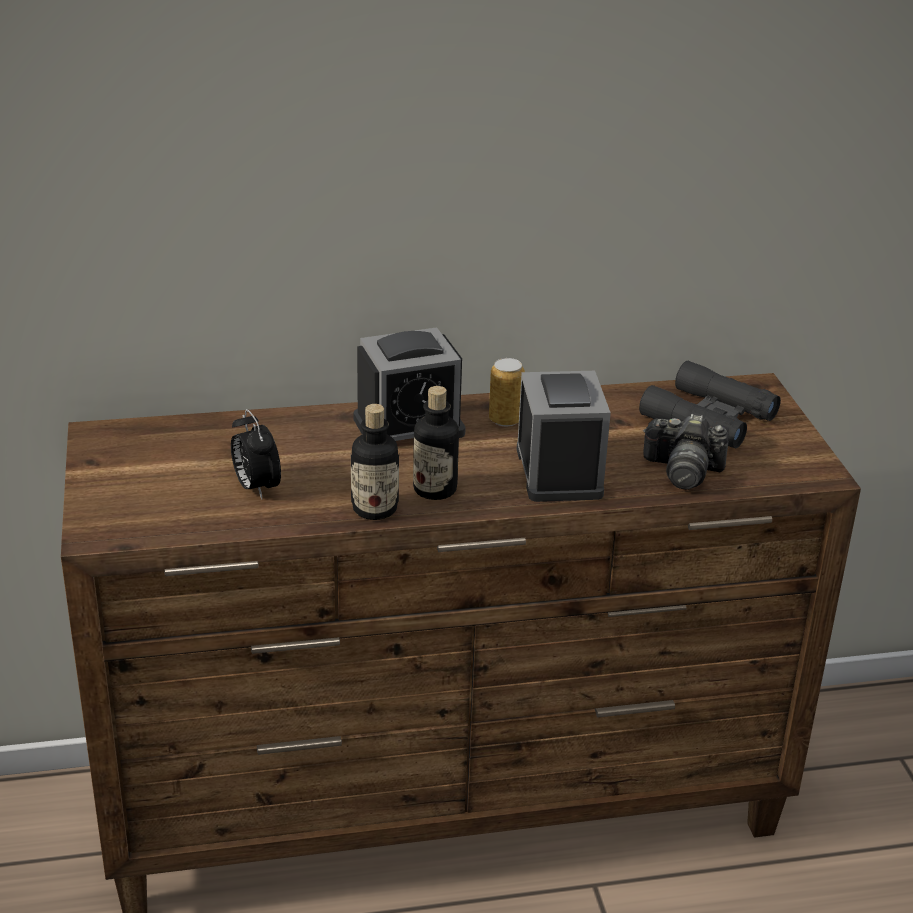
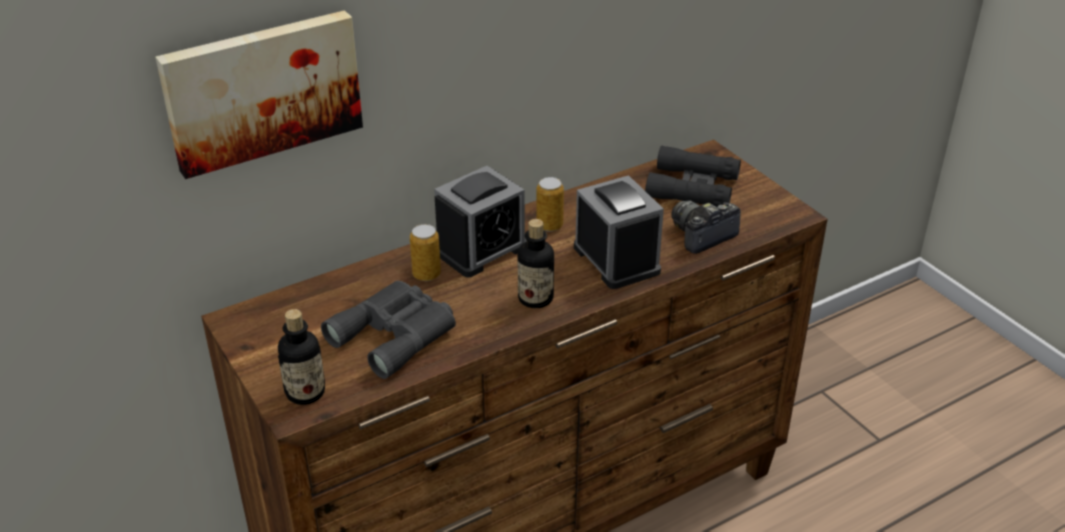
camera: 20 degrees left, 5 degrees up
(167, 175) = (262, 90): none -> picture
(256, 487) = (397, 334): alarm clock -> grey binoculars
(330, 437) = (426, 274): none -> can
(374, 509) = (501, 327): bottle -> bottle (305, 392)
(683, 471) = (702, 236): camera -> camera turned 150 degrees clockwise

